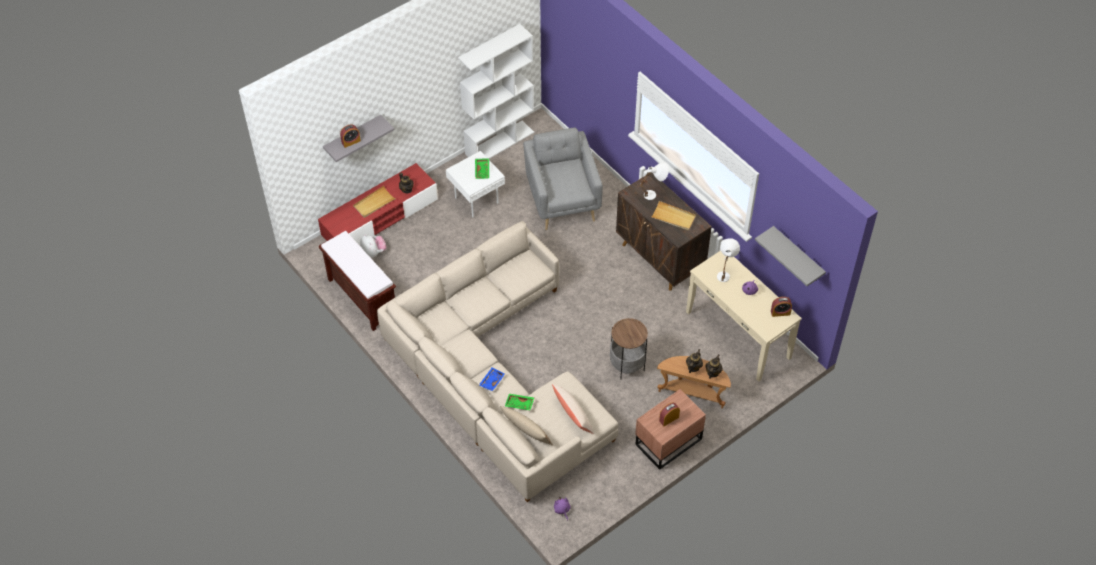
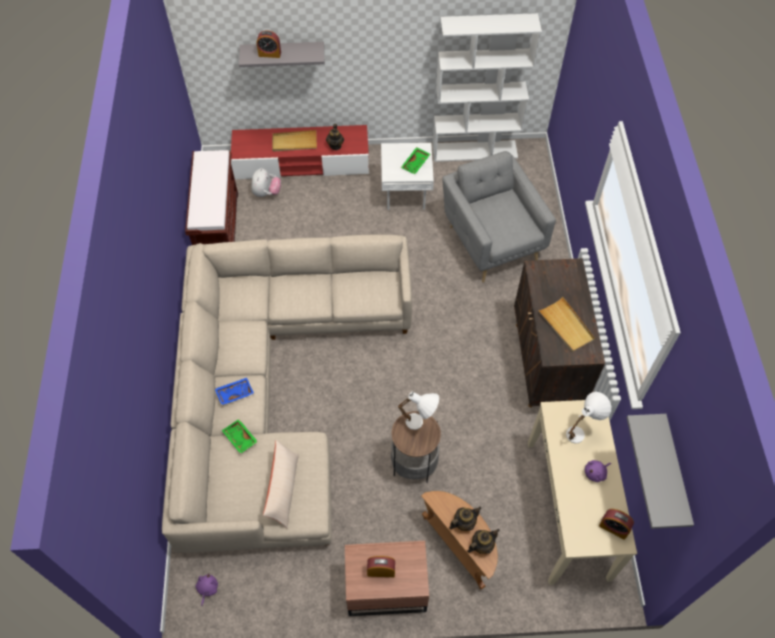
camera: 35 degrees right, 5 degrees up
(526, 432) = (218, 476): beige pillow -> none
(562, 199) = (491, 240): grey armchair -> grey armchair turned 45 degrees counterclockwise
(654, 194) = (565, 286): white table lamp -> white table lamp (420, 424)

